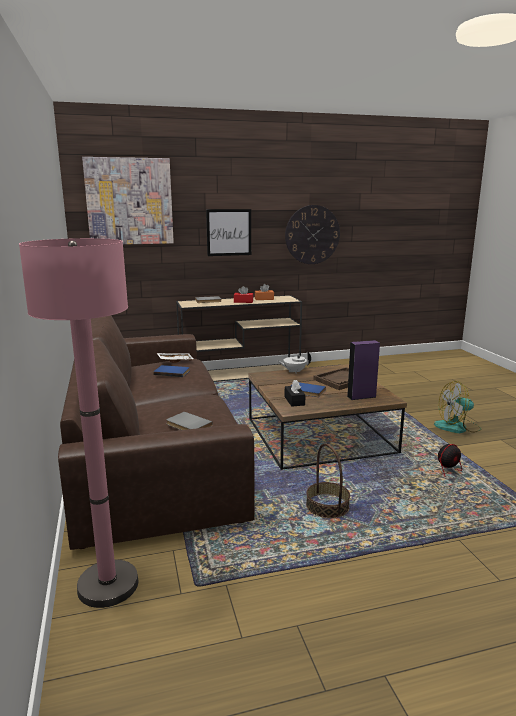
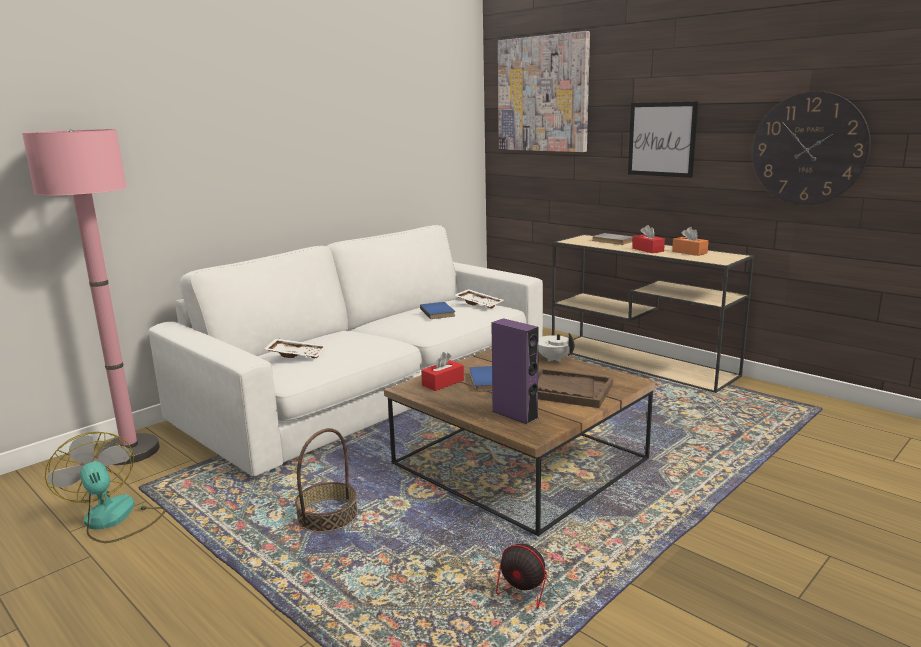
camera: 60 degrees right, 0 degrees up
(153, 449) = (372, 390): brown sofa -> white sofa
(187, 425) = (297, 354): grey book -> white tray
(294, 401) = (443, 383): black tissue box -> red tissue box
(457, 427) = (731, 576): fan -> fan (114, 520)

